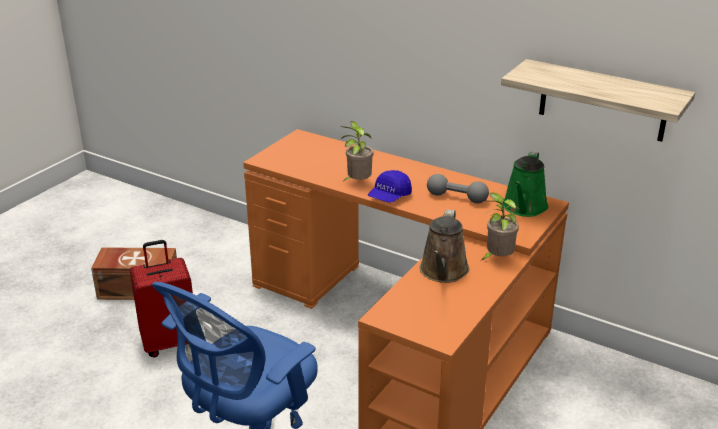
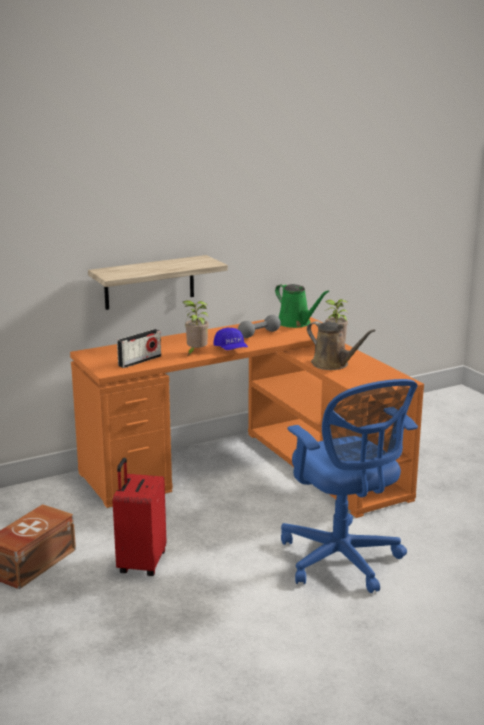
camera: 60 degrees left, 10 degrees down
(304, 164) = (140, 361): none -> radio
(603, 101) = (312, 232): shelf -> shelf (149, 282)

